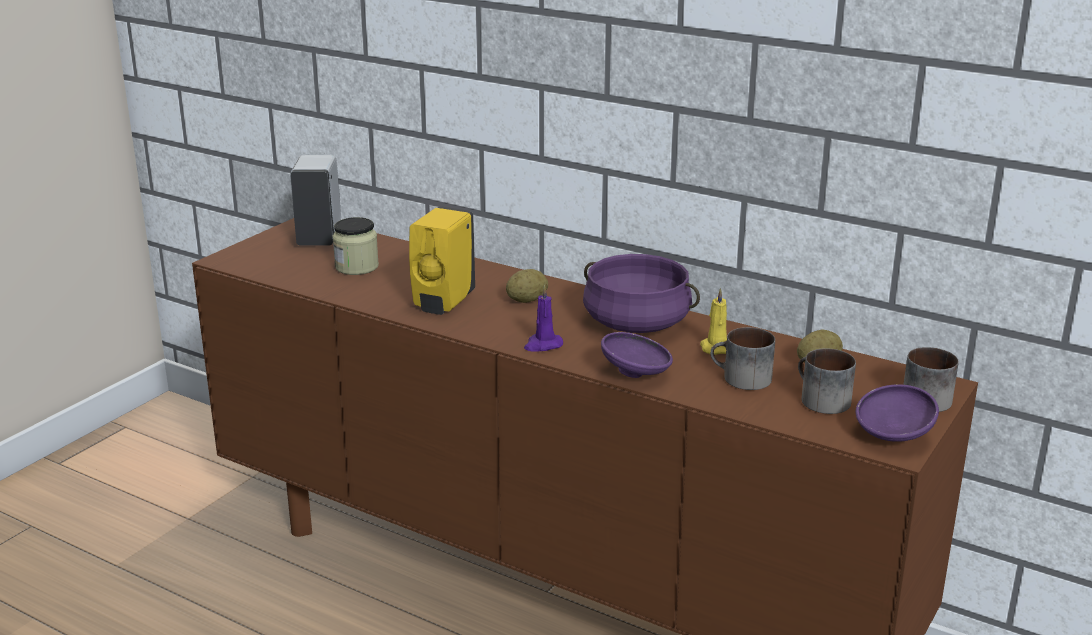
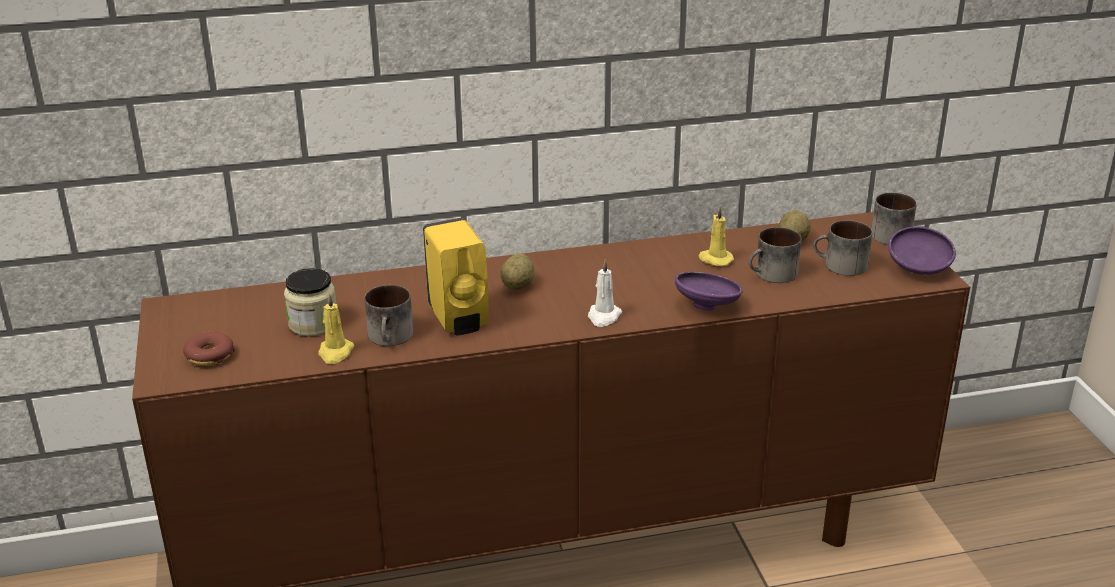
camera: 45 degrees left, 5 degrees up
(269, 259) = (209, 356): none -> donut
(320, 239) = (217, 314): white soap dispenser -> none
(334, 288) = (335, 353): none -> yellow candle
(382, 294) = (391, 338): none -> mug
(542, 345) = (603, 317): purple candle -> white candle
(637, 323) = (631, 266): purple cooking pot -> none

